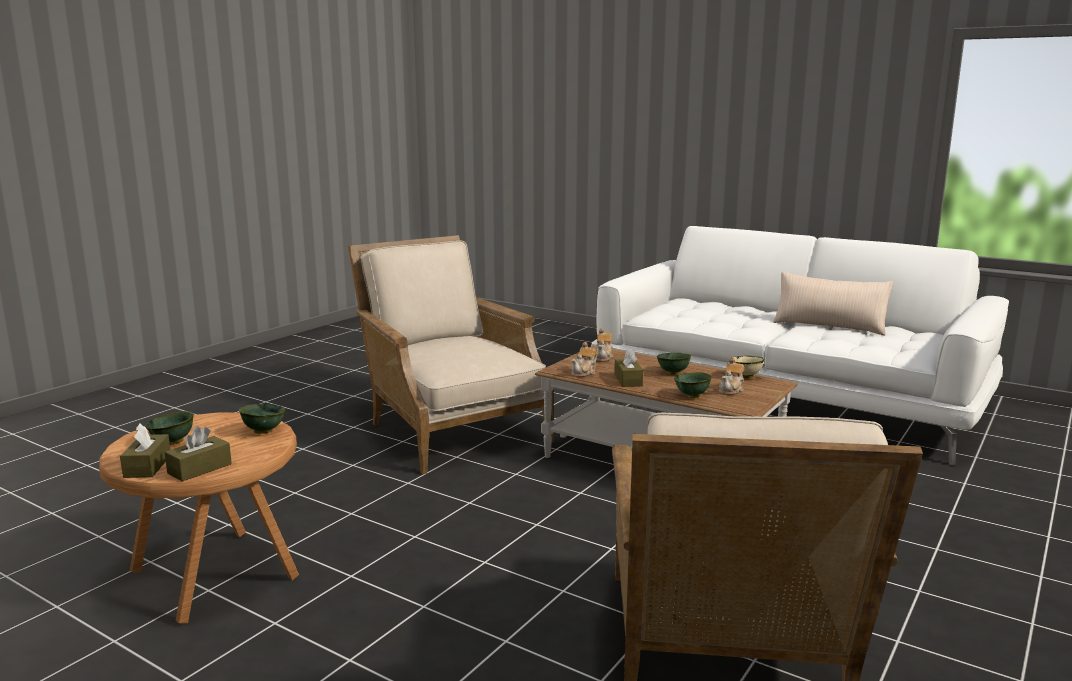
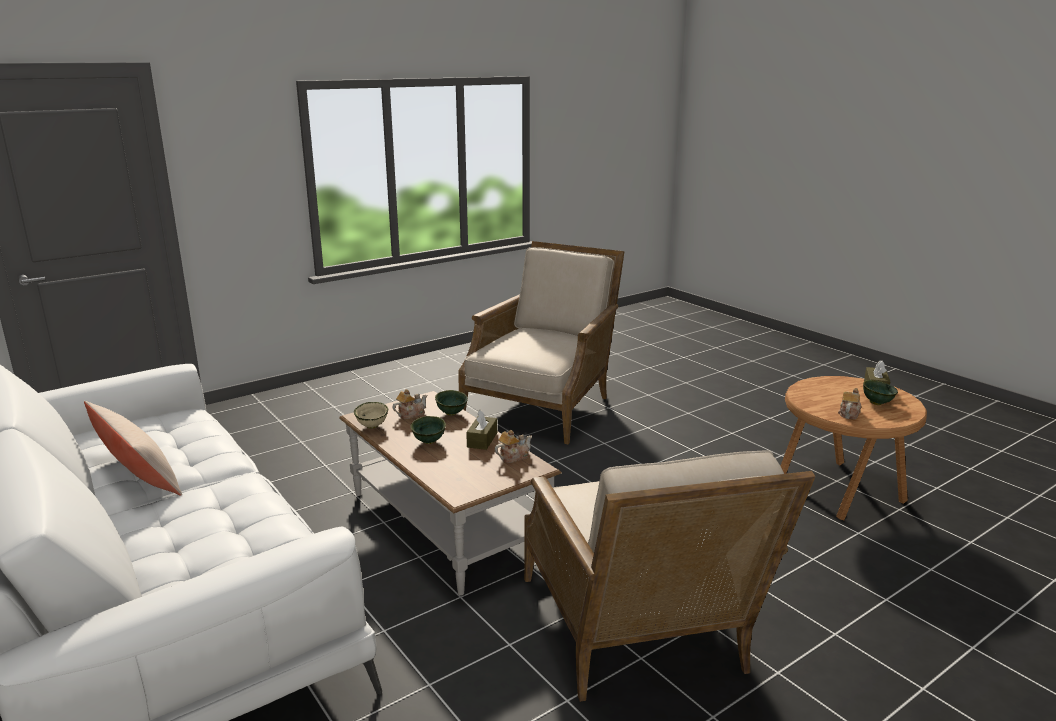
camera: 160 degrees left, 5 degrees up
(199, 469) = (838, 382): brown tissue box -> none
(263, 431) = (814, 403): green bowl -> none
(603, 357) = (468, 479): teapot -> teapot (849, 414)

